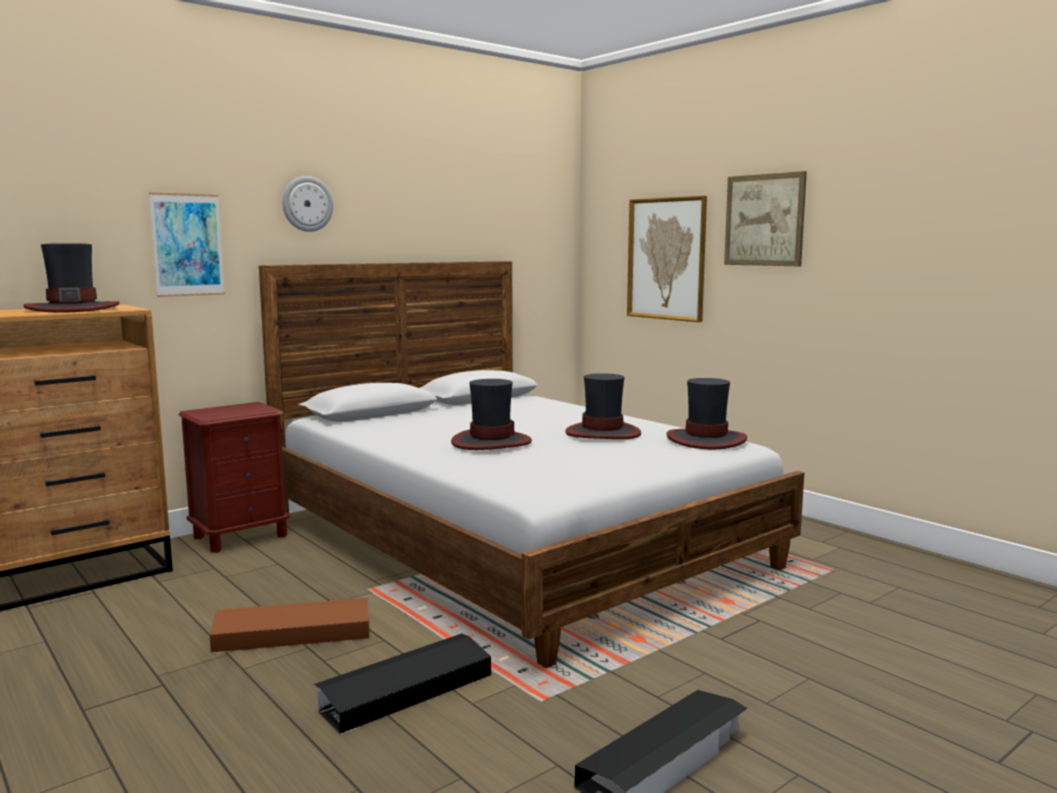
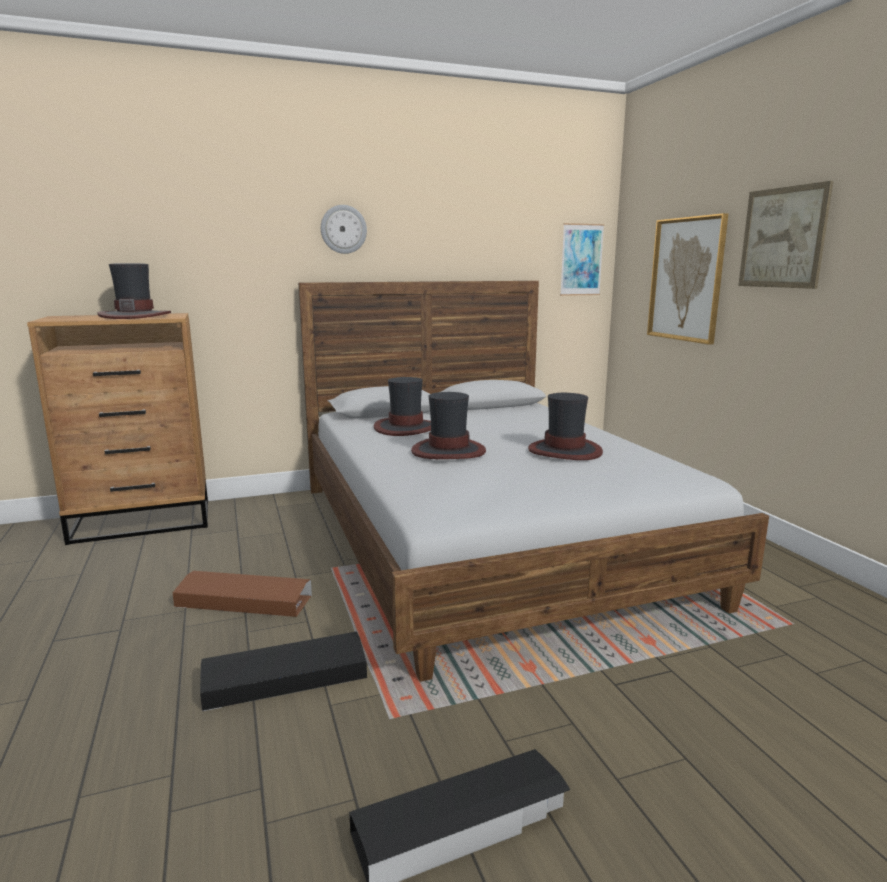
camera: 20 degrees right, 5 degrees up
(187, 245) = (239, 265): picture -> picture (581, 260)
(240, 536) = (276, 504): brown nightstand -> none
(706, 440) = (662, 469): hat -> hat (405, 428)

